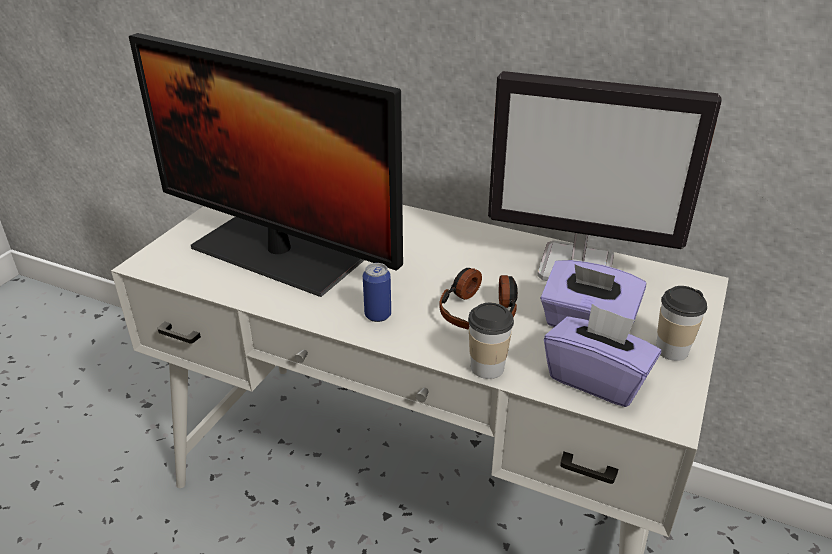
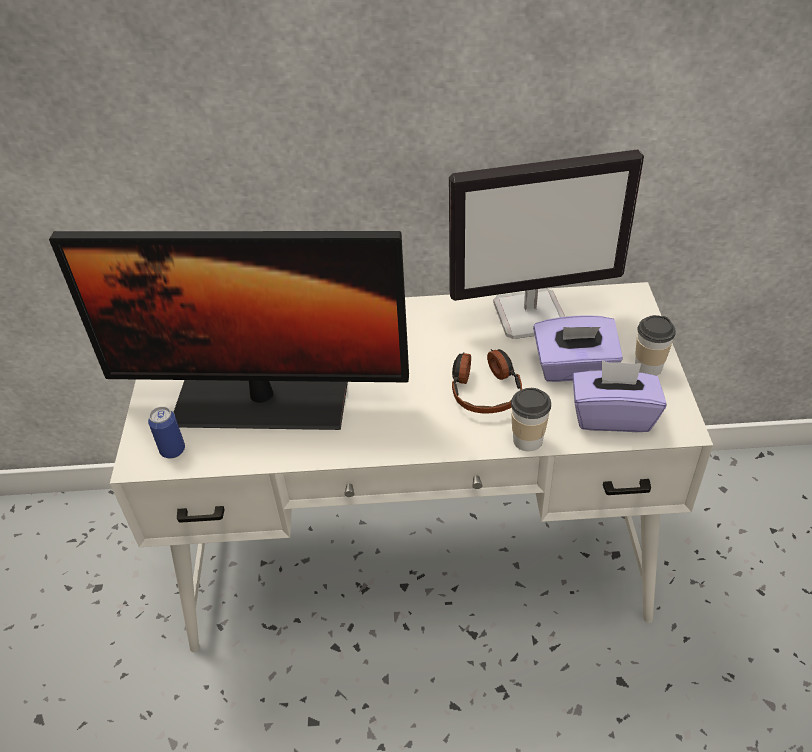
camera: 25 degrees left, 10 degrees up
(378, 315) = (404, 427): can -> can (172, 450)

